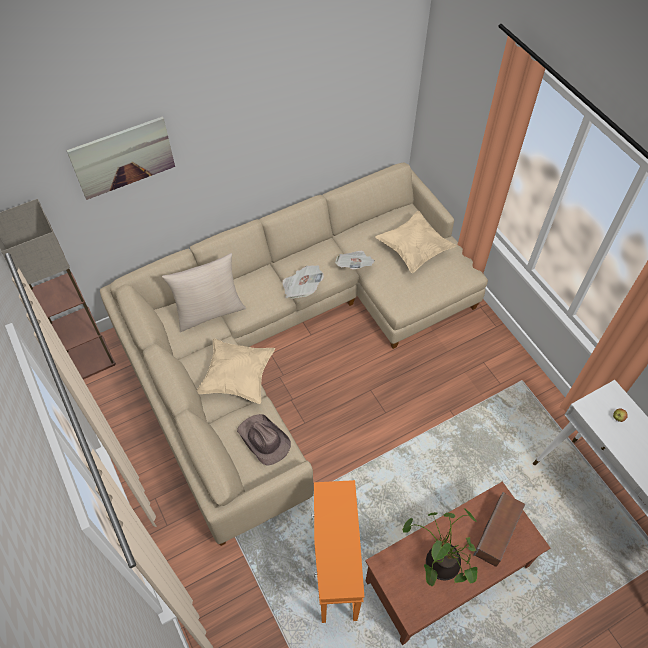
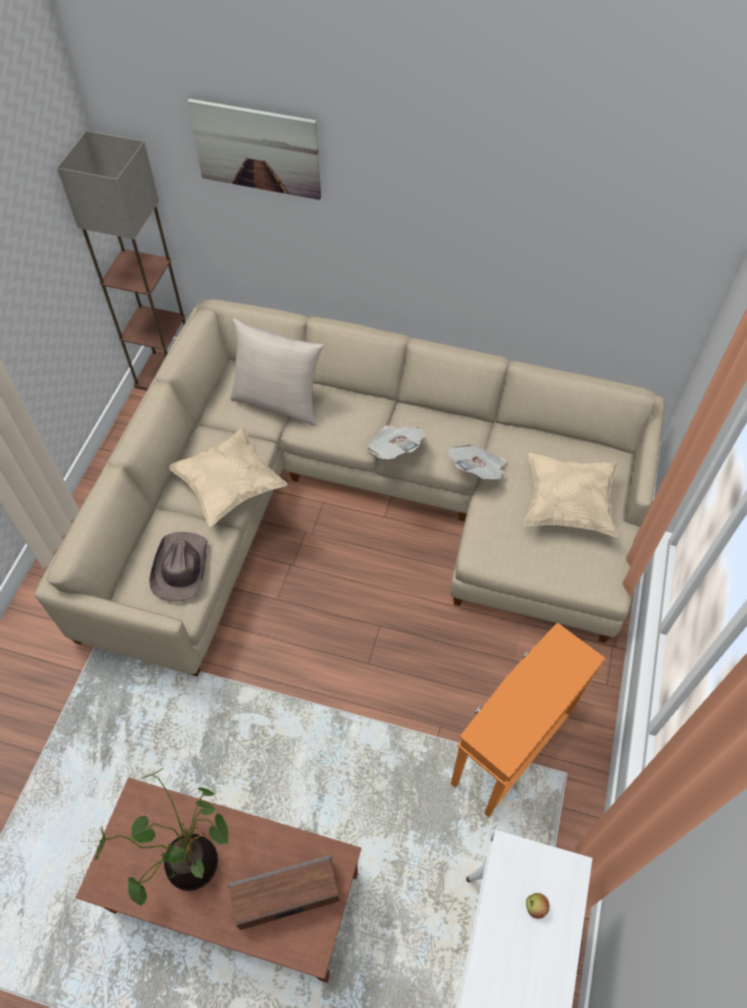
camera: 45 degrees right, 0 degrees up
(335, 570) = (139, 770): orange side table -> orange side table (510, 749)

